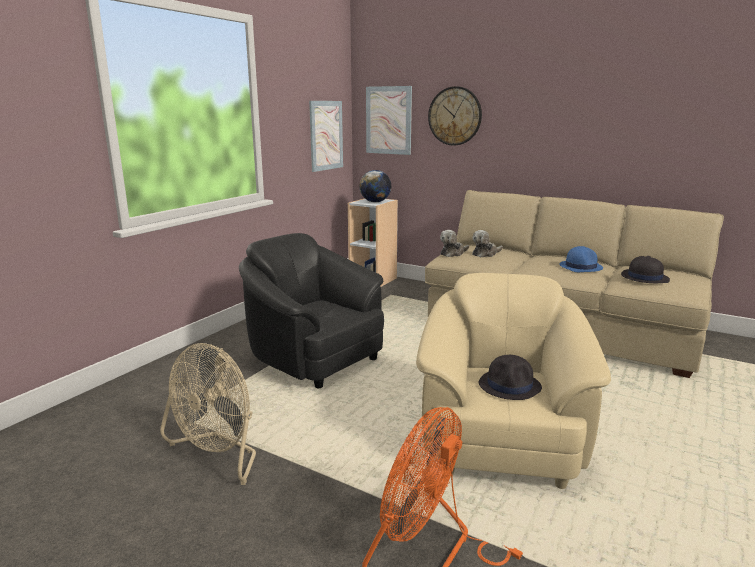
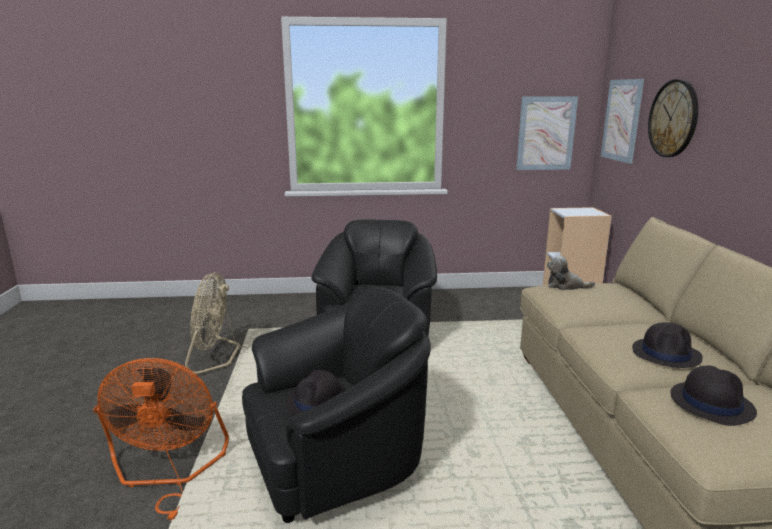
camera: 55 degrees right, 0 degrees up
(375, 202) = (577, 213): globe -> none
(485, 254) = (597, 298): plush toy -> none
(500, 442) = (336, 463): beige armchair -> black armchair
(580, 267) = (666, 354): blue hat -> black hat

